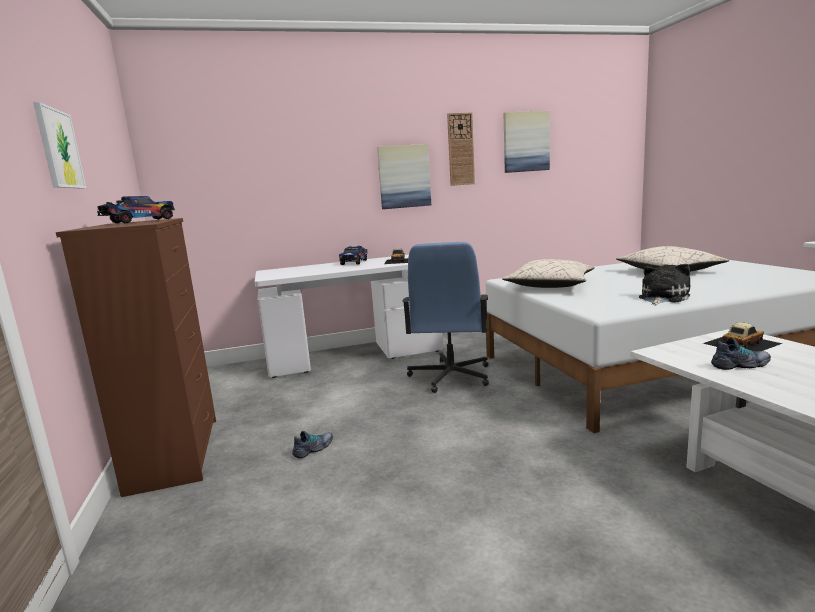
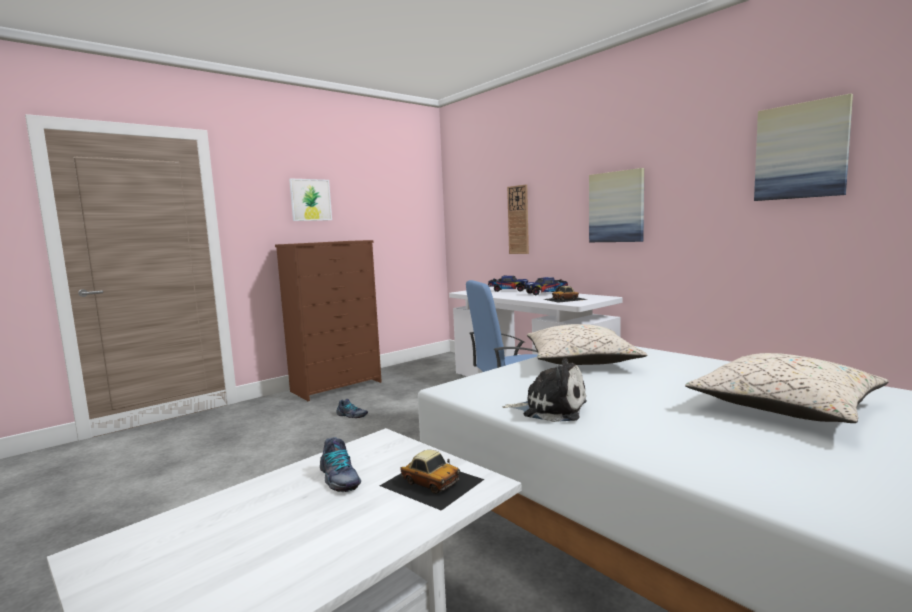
camera: 65 degrees right, 5 degrees down
(138, 221) = (341, 241): toy truck -> toy truck (507, 290)
(460, 149) = (688, 171): wall clock -> wall clock (518, 220)

